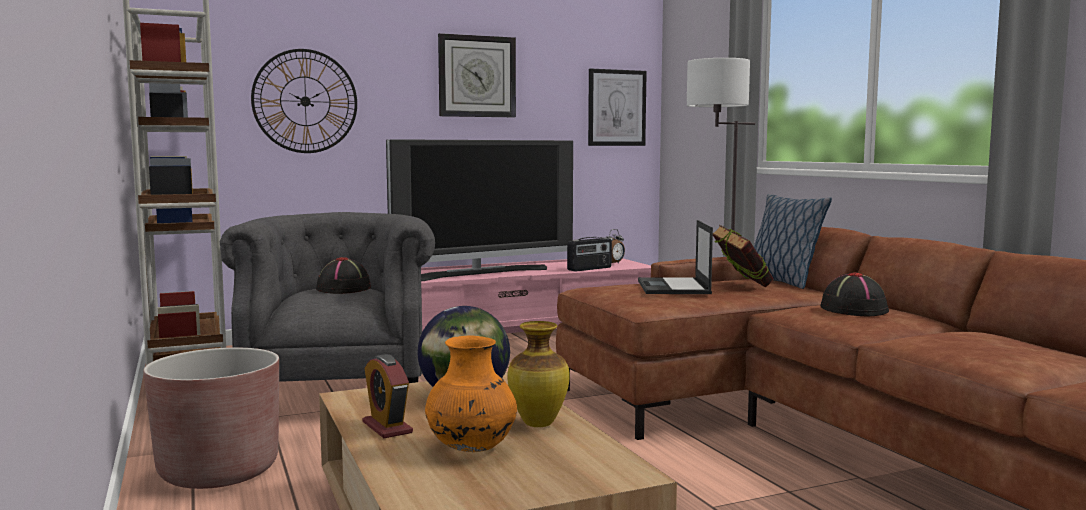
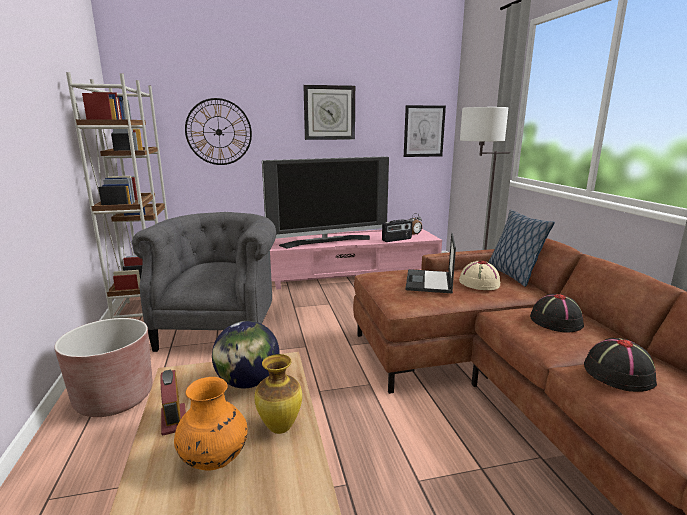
camera: 10 degrees right, 10 degrees up
(344, 289) = (220, 265): black hat -> black hat (617, 373)
(741, 286) = (479, 283): book -> beige hat

